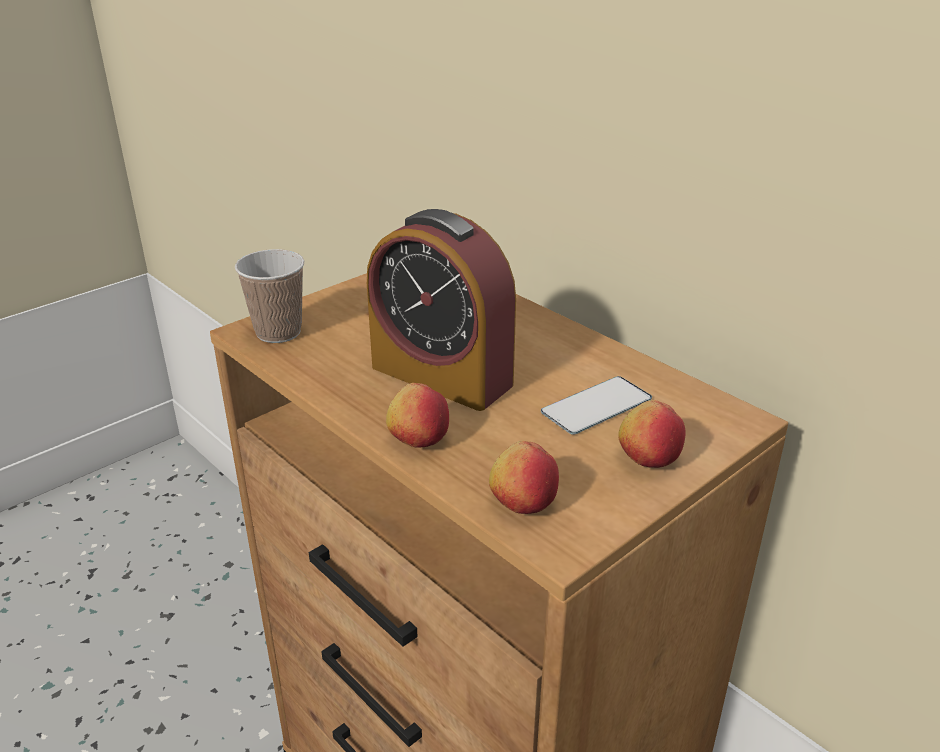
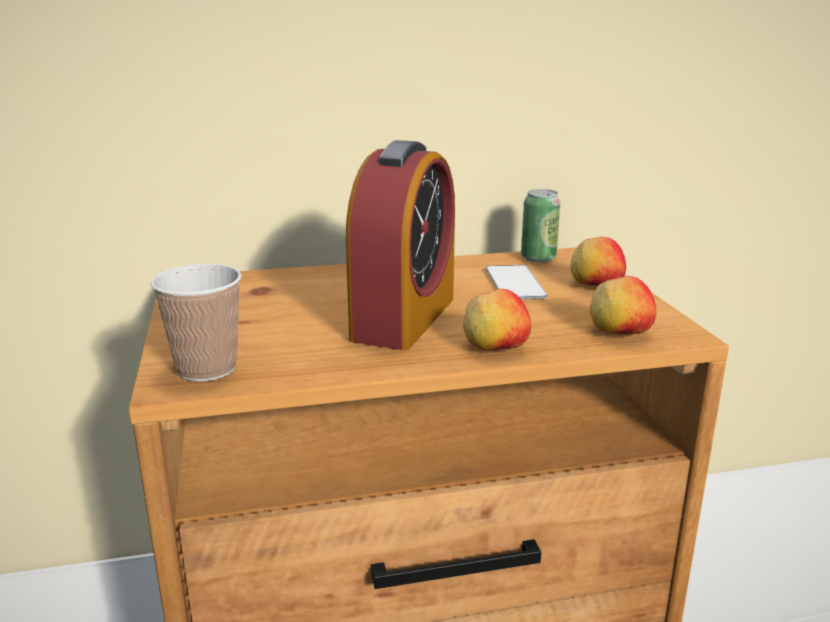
camera: 60 degrees left, 10 degrees down
(441, 375) = (404, 318): alarm clock -> alarm clock turned 45 degrees counterclockwise
(694, 400) = (538, 258): none -> can

